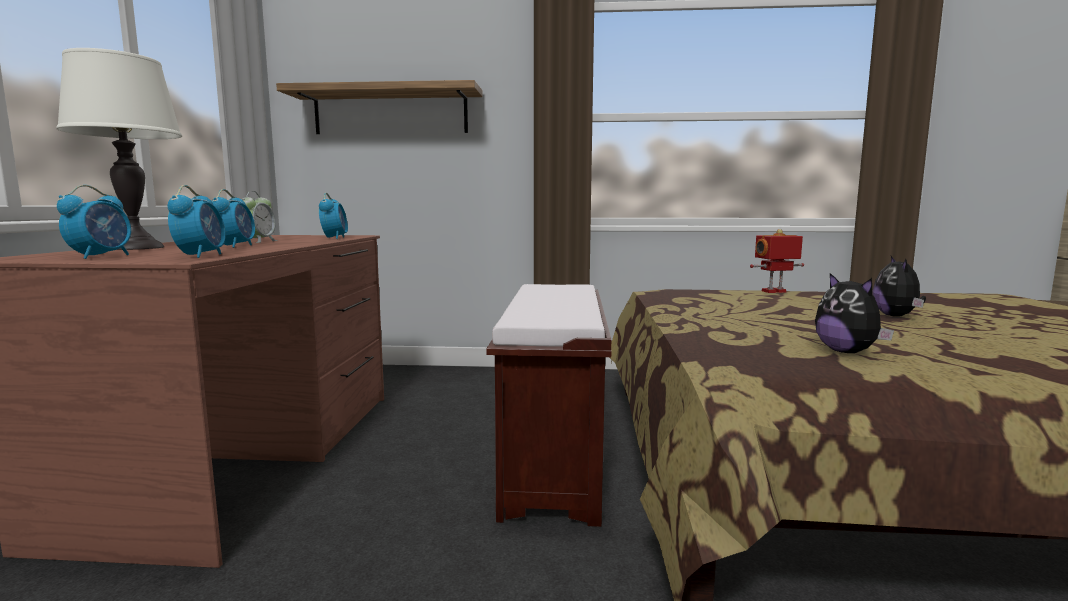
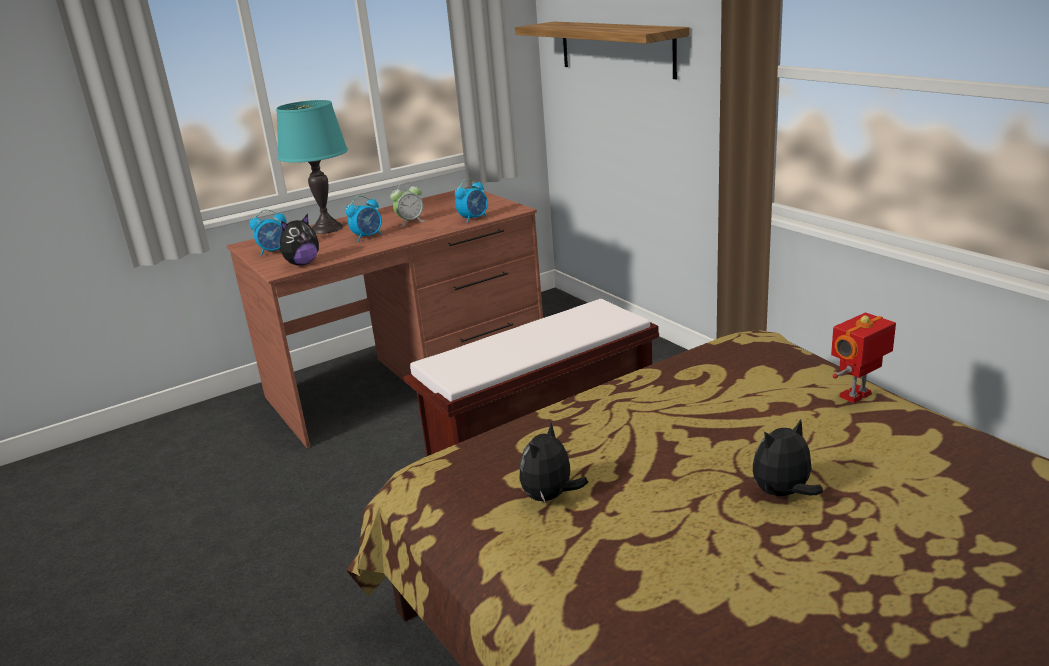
camera: 55 degrees right, 15 degrees up
(135, 248) = (326, 228): white table lamp -> turquoise table lamp
(201, 256) = (302, 263): alarm clock -> plush toy
(774, 292) = (857, 396): toy robot -> toy robot turned 75 degrees counterclockwise

